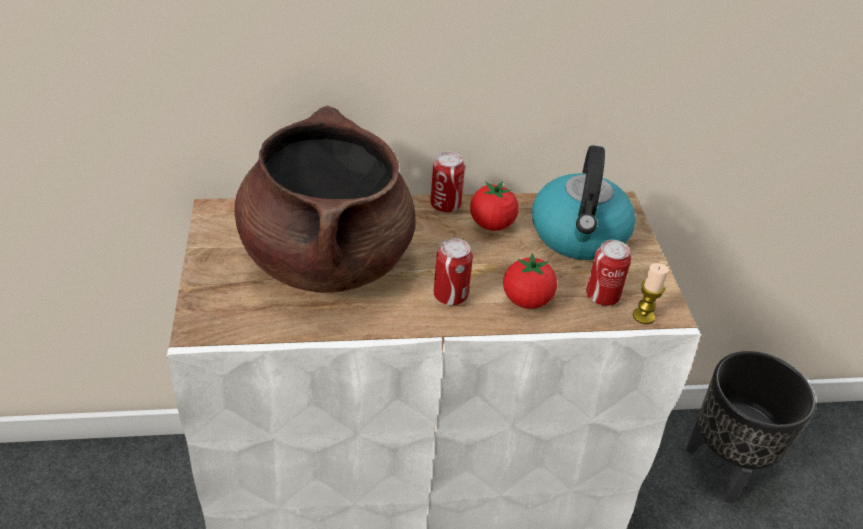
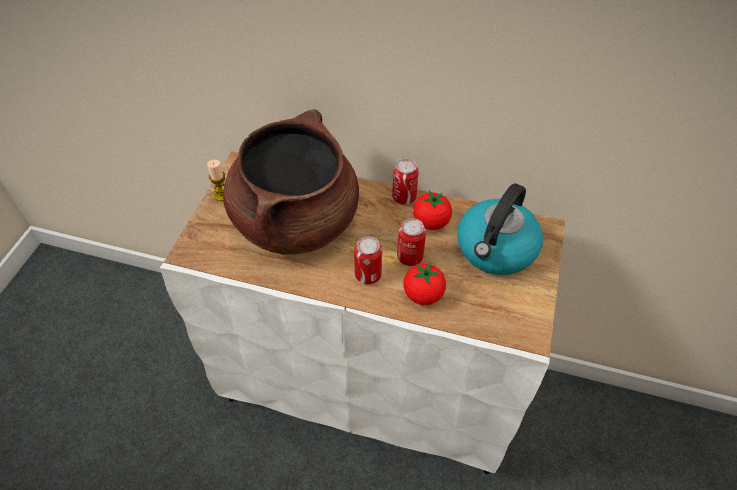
camera: 25 degrees right, 10 degrees up
(602, 296) = (485, 307): can -> can (410, 257)
(643, 316) = (509, 334): candle -> candle (222, 195)
(724, 468) = (618, 442): black planter -> none

